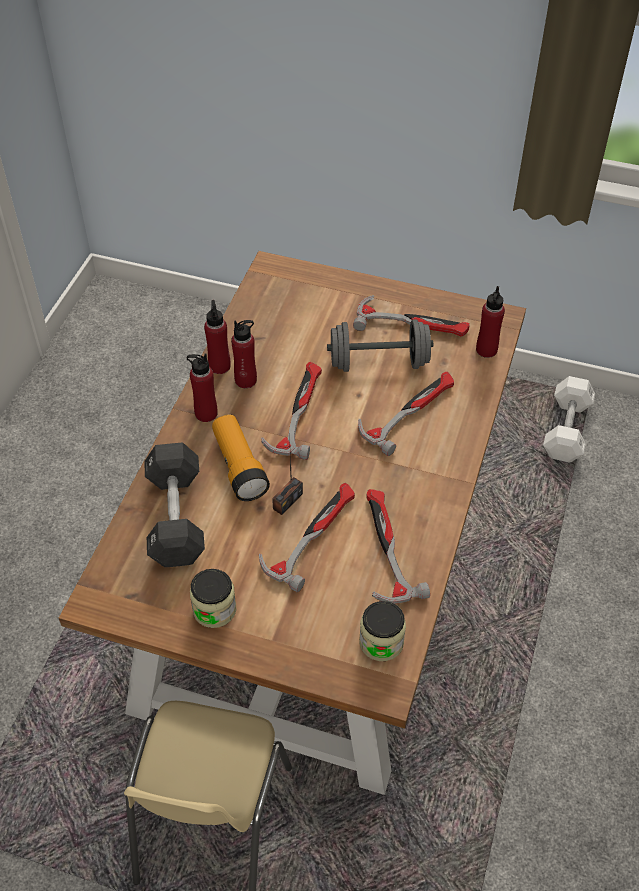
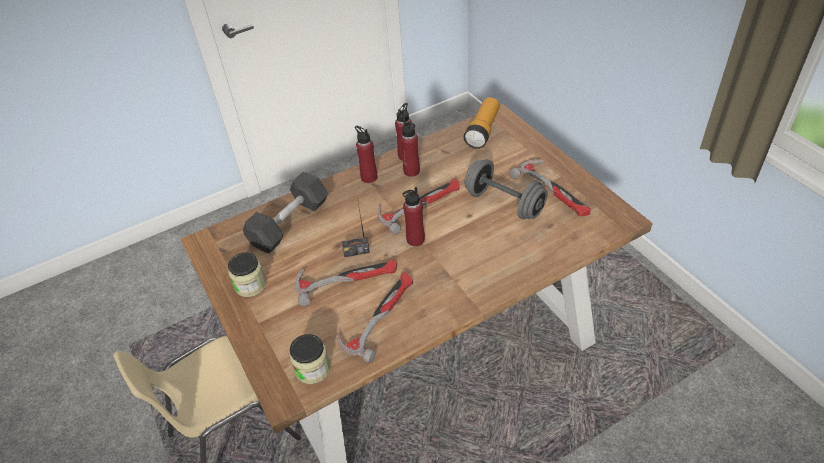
camera: 45 degrees right, 5 degrees down
(239, 467) = (352, 216): flashlight -> flashlight (483, 131)
(408, 411) = (489, 243): hammer -> none
(486, 350) = (589, 234): red bottle -> red bottle (415, 239)
(566, 430) = (691, 357): white dumbbell -> none

